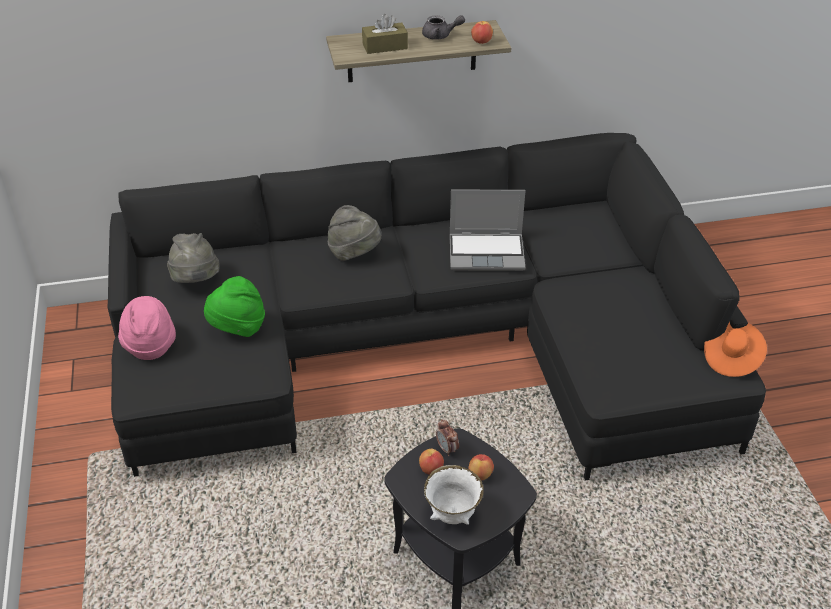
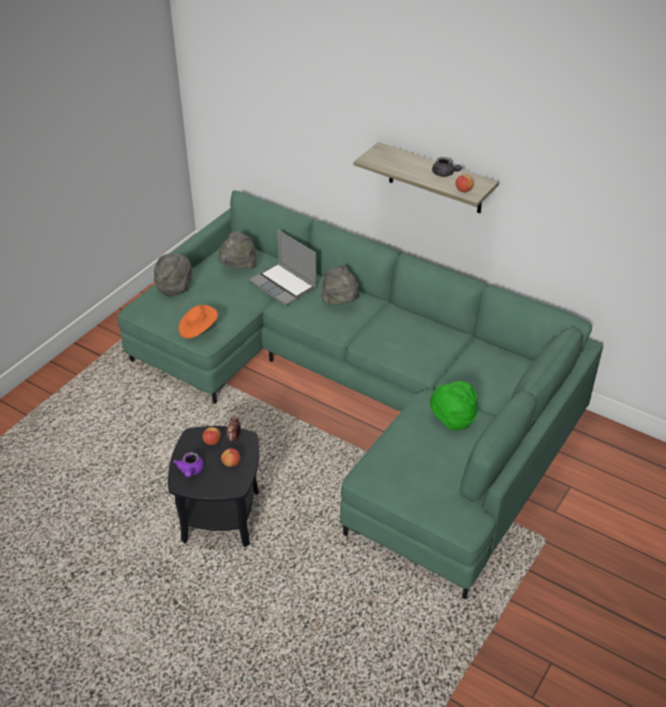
camera: 45 degrees right, 0 degrees up
(150, 344) = (174, 287): pink hat -> grey hat
(238, 328) = (225, 305): green hat -> green hat (452, 419)
(385, 46) = (400, 164): brown tissue box -> none
(427, 345) = (361, 396): black sofa -> green sofa
(453, 514) = (190, 471): white bowl -> purple teapot
(487, 252) = (418, 351): laptop -> laptop (284, 285)
(731, 358) = (475, 514): orange hat -> orange hat (198, 329)

